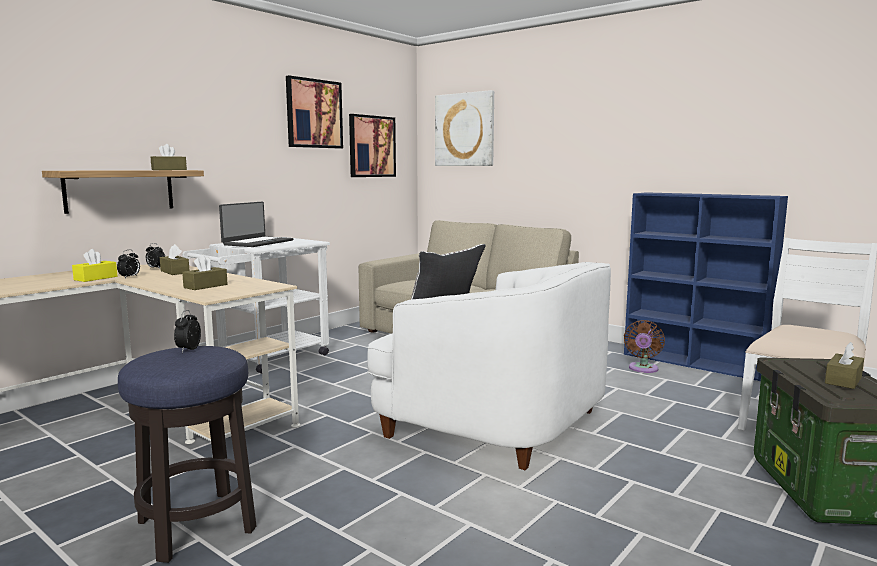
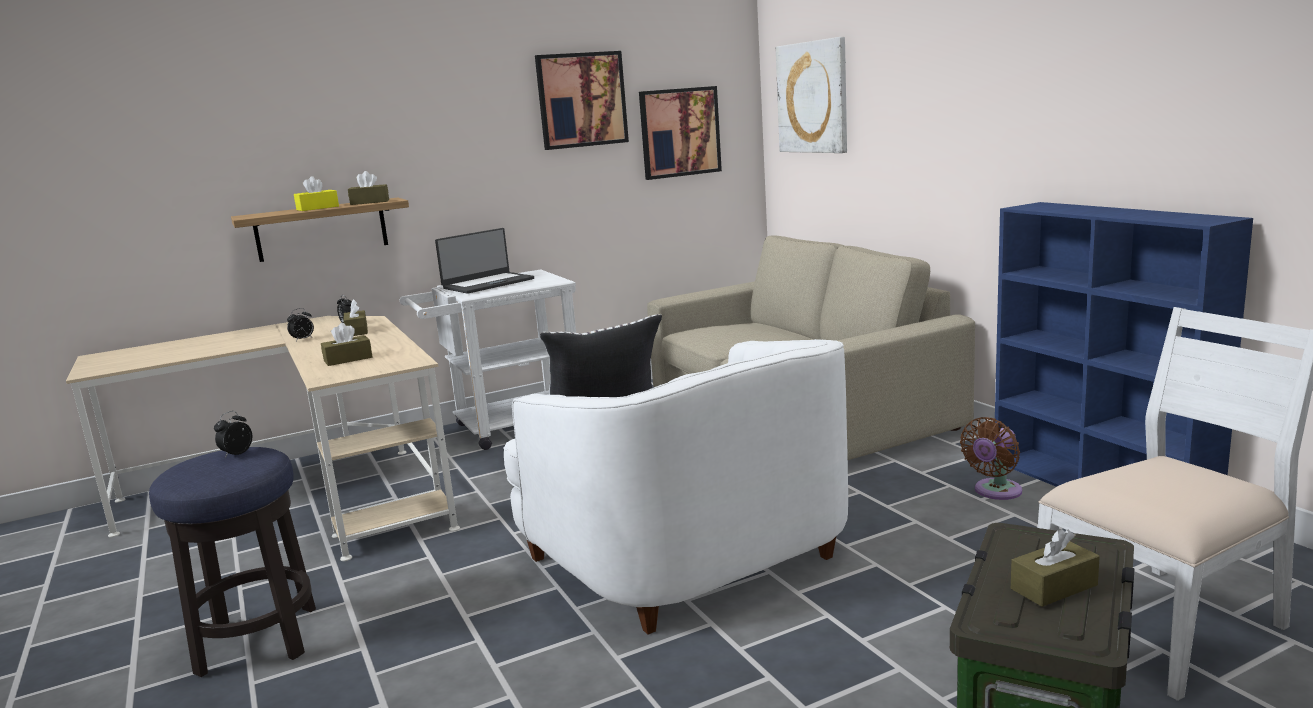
camera: 25 degrees right, 5 degrees up
(95, 278) = (272, 340): yellow tissue box -> yellow tissue box (317, 208)

